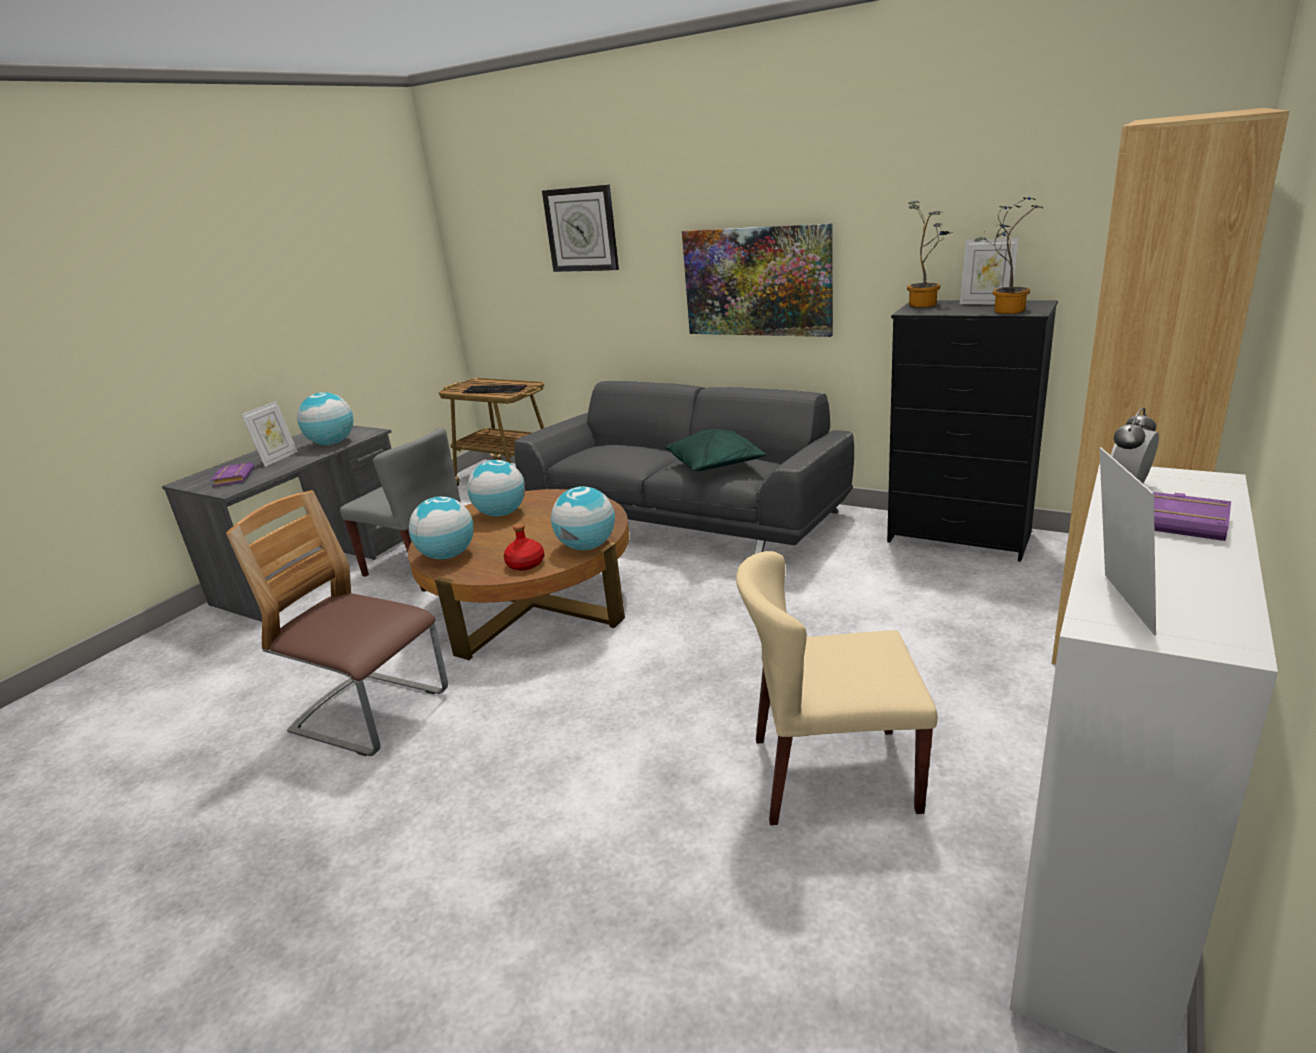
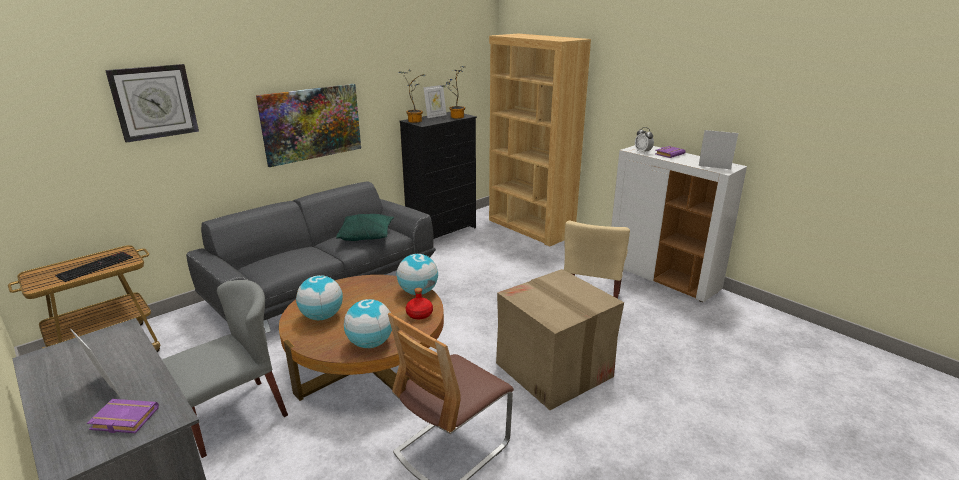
camera: 75 degrees left, 0 degrees up
(332, 443) = (116, 352): globe -> none
(565, 768) = (554, 370): none -> cardboard box

